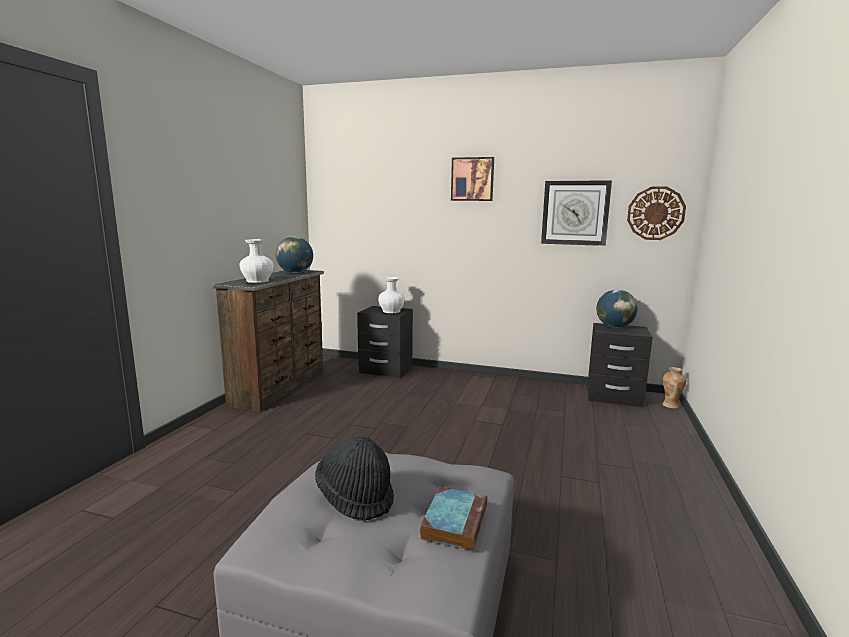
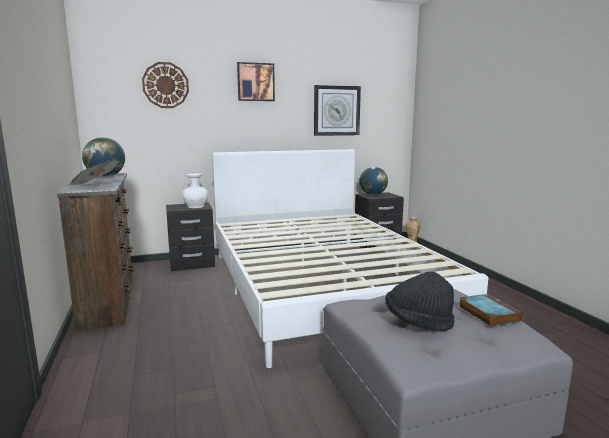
camera: 35 degrees left, 0 degrees up
(257, 281) = (95, 185): white vase -> newspaper
(471, 427) = (321, 285): none -> white bed
(655, 213) = (387, 110): wall clock -> wall clock (165, 85)

